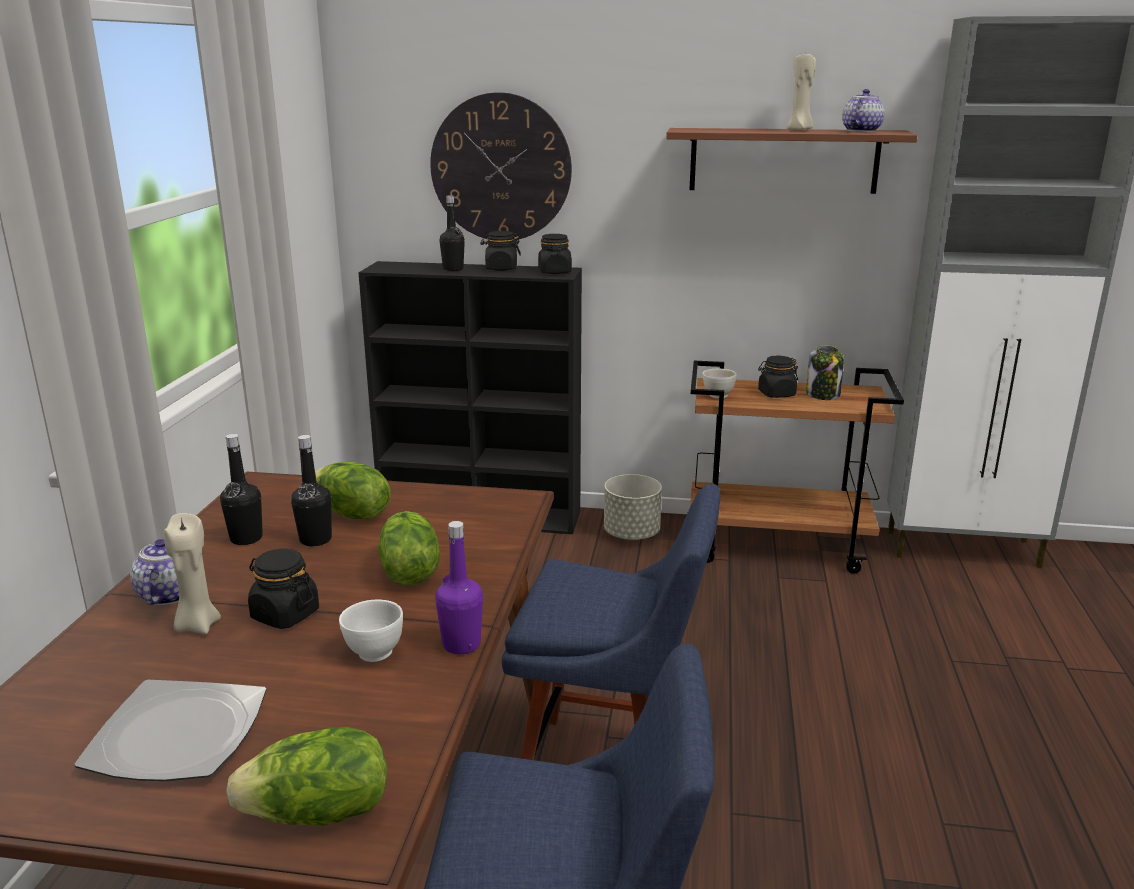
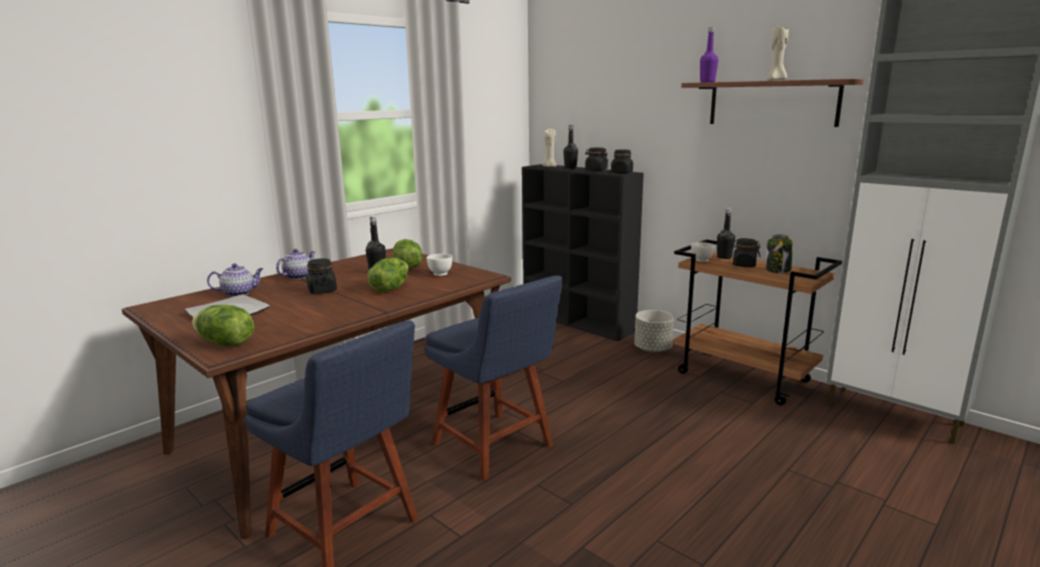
camera: 35 degrees right, 5 degrees down
(197, 625) = (290, 287): beige candle -> beige candle (549, 166)
(246, 538) = (354, 266): black bottle -> black bottle (724, 257)
(374, 653) = (328, 308): white bowl -> white bowl (440, 274)
(461, 644) = (362, 314): purple bottle -> purple bottle (707, 82)
(501, 168) = (606, 110): wall clock -> none
(861, 131) = (818, 79): teapot -> teapot (239, 293)

